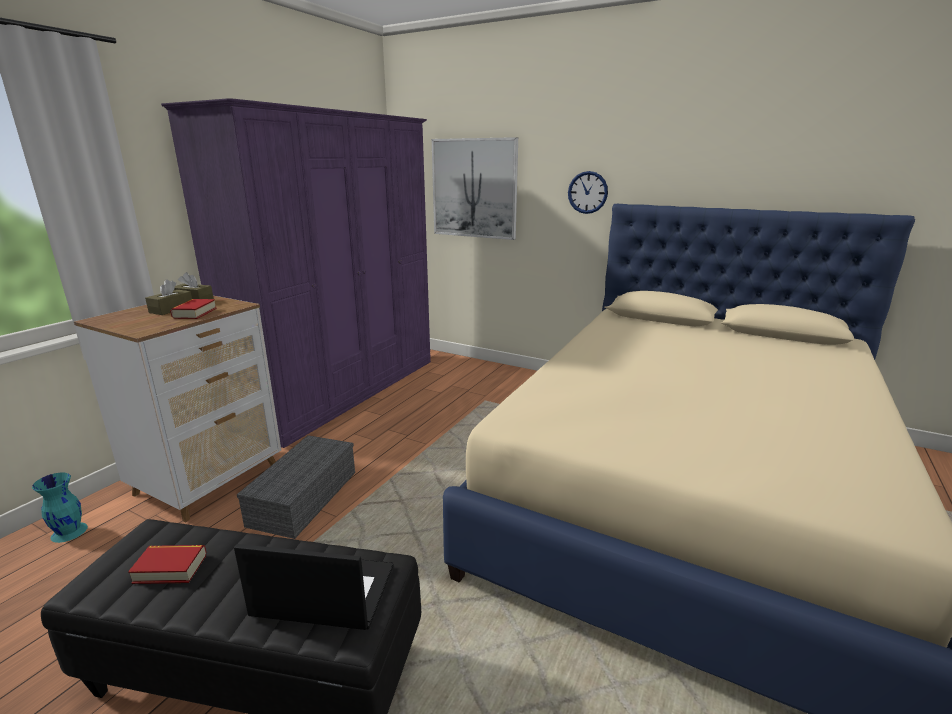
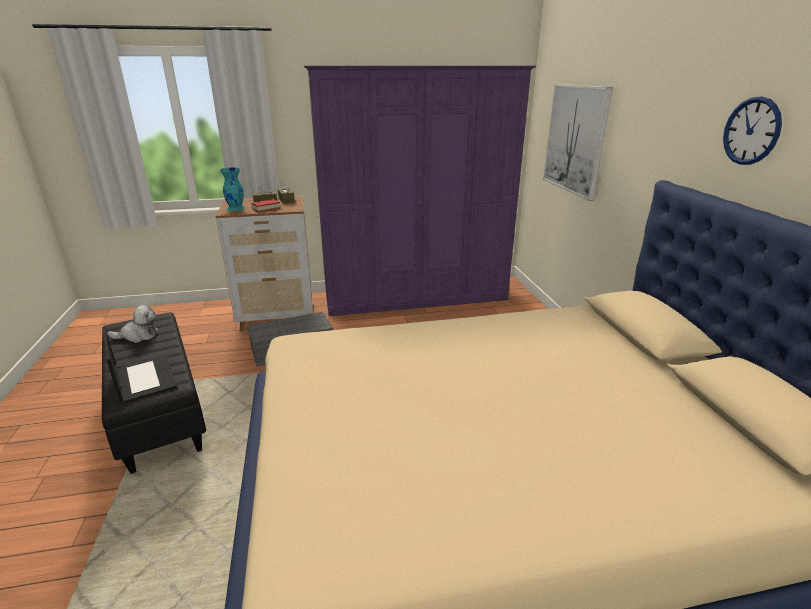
camera: 50 degrees right, 5 degrees up
(70, 531) = (208, 311): turquoise vase -> turquoise vase (236, 208)
(170, 568) = (138, 335): book -> plush toy
(587, 192) = (655, 161): wall clock -> wall clock (751, 131)

